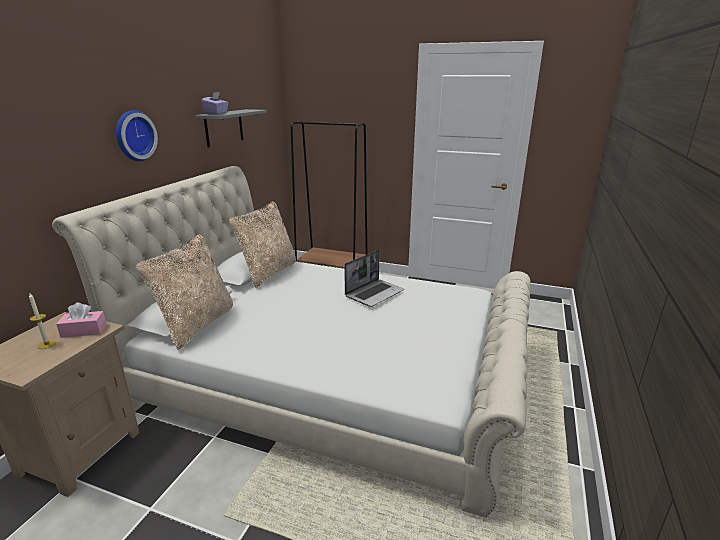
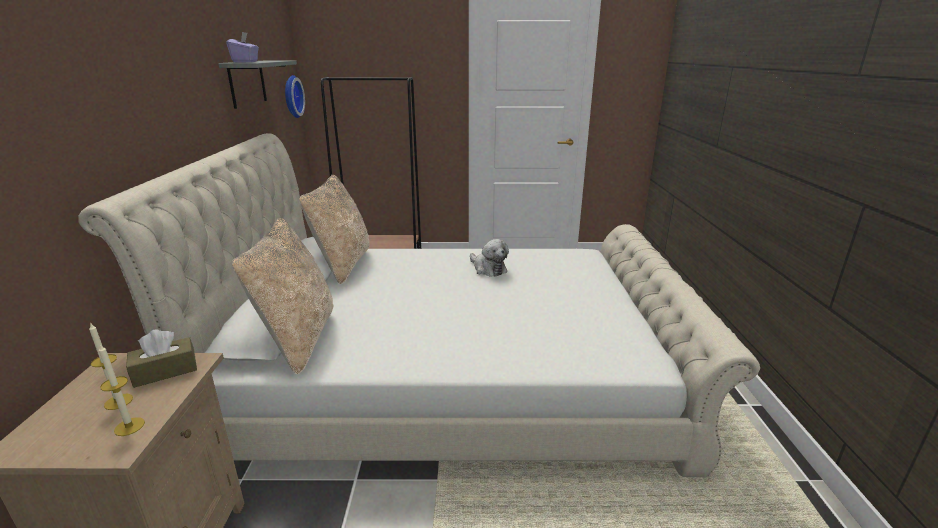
camera: 20 degrees left, 0 degrees up
(40, 361) = (129, 426): none -> candle
(84, 331) = (165, 371): pink tissue box -> brown tissue box
(133, 136) = (156, 87): wall clock -> wall clock (291, 96)
(374, 293) = (488, 269): laptop -> plush toy

